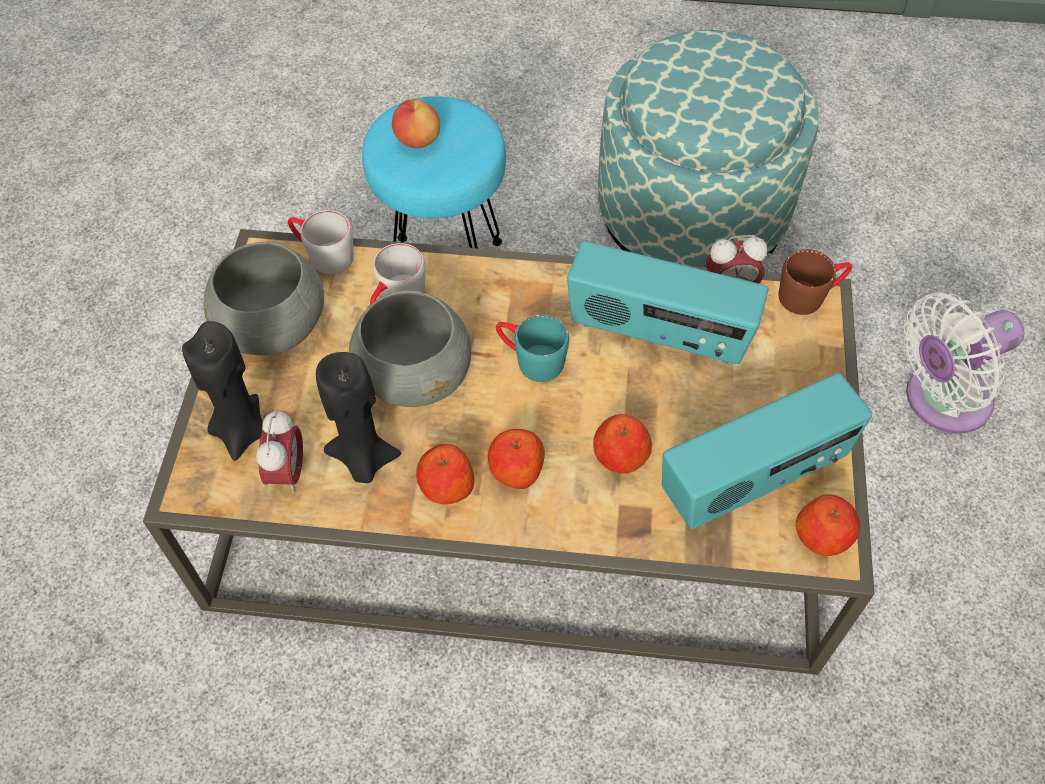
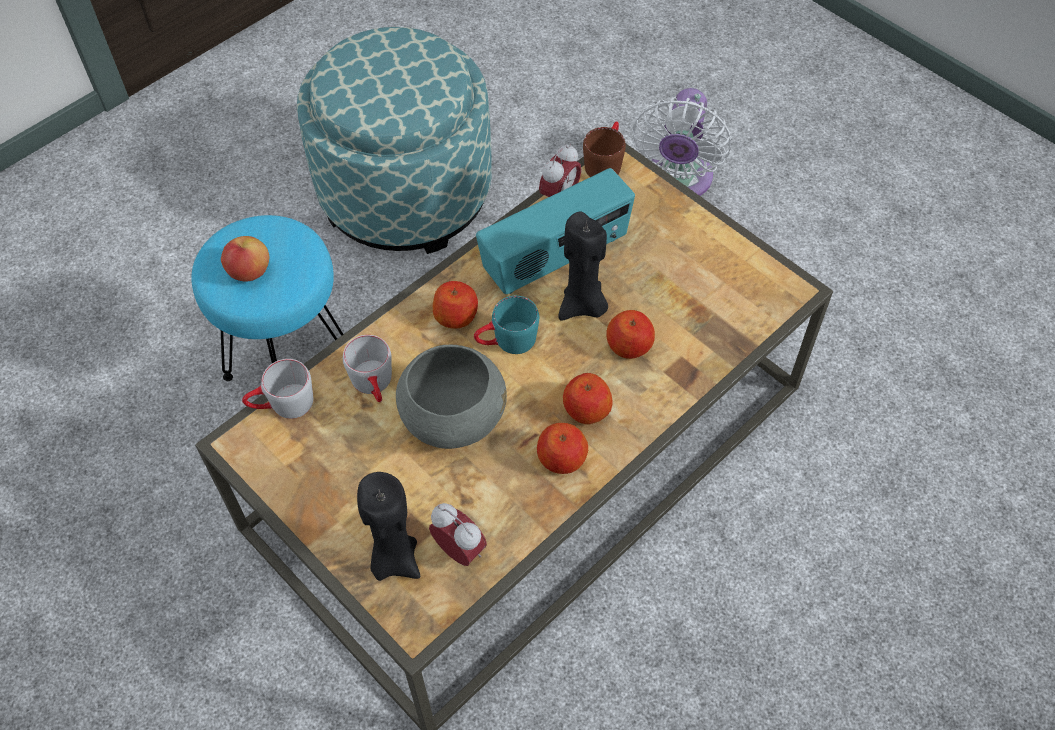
camera: 50 degrees left, 0 degrees up
(274, 328) = (319, 480): grey bowl -> none
(363, 460) = (494, 495): black candle -> black candle (583, 306)
(754, 479) = (709, 289): radio -> none
(822, 536) = (776, 286): apple -> apple (456, 316)

